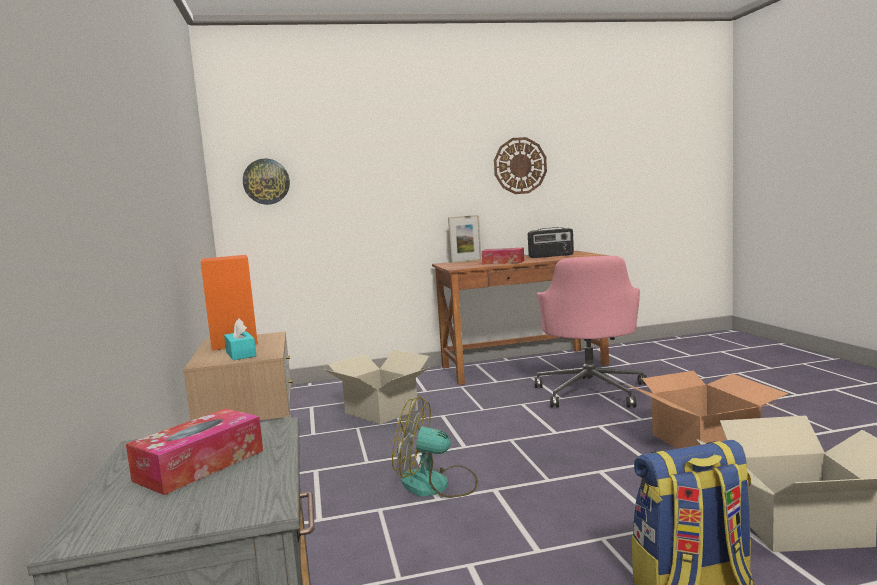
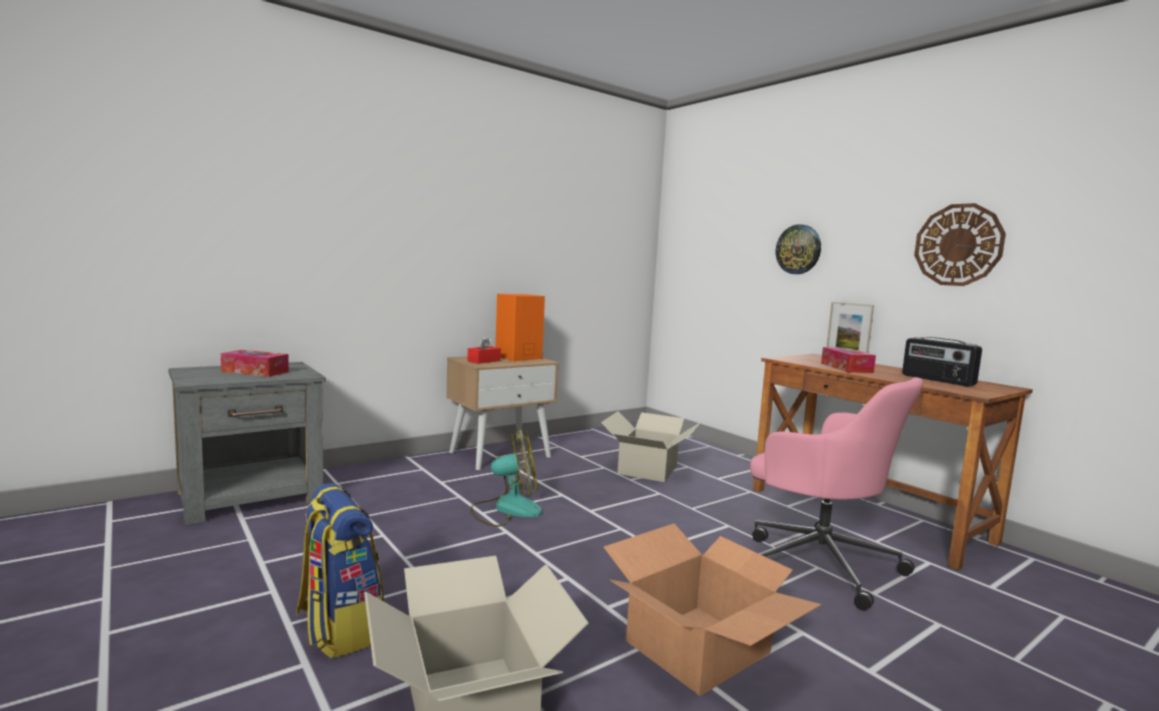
camera: 65 degrees right, 0 degrees up
(241, 354) = (484, 361): turquoise tissue box -> red tissue box
(266, 181) = (691, 244): wall clock -> wall clock (798, 249)
(436, 485) = (506, 509): fan -> fan turned 90 degrees clockwise
(591, 391) = (818, 562): pink office chair -> pink office chair turned 120 degrees counterclockwise

